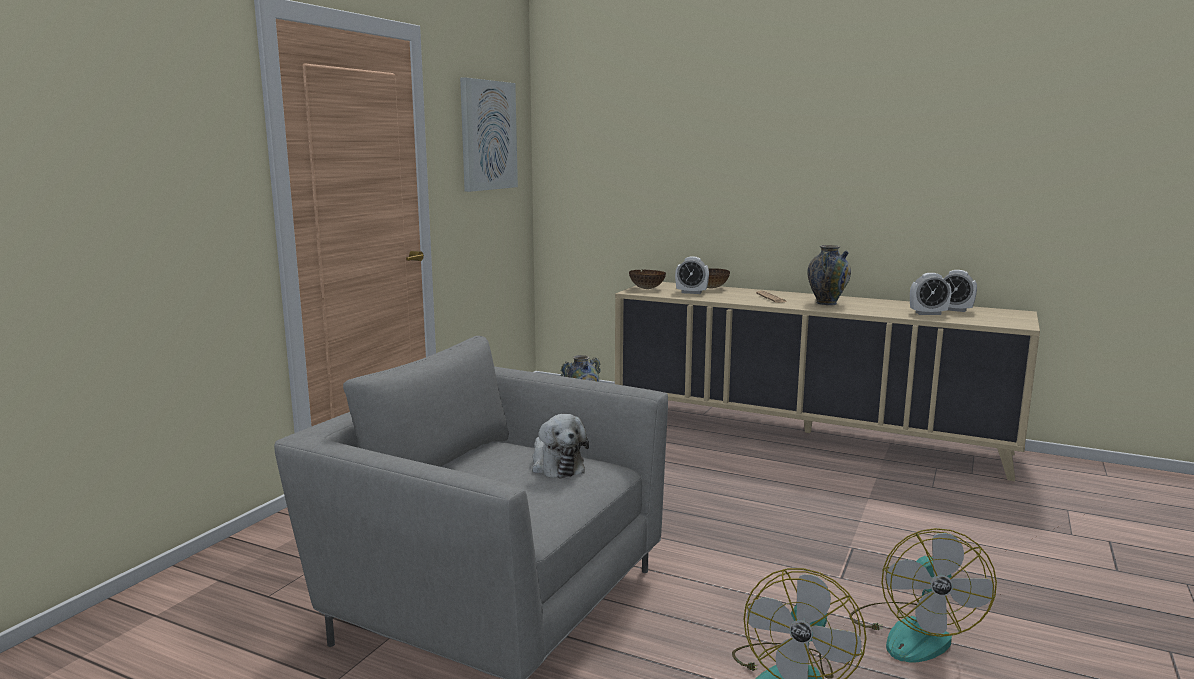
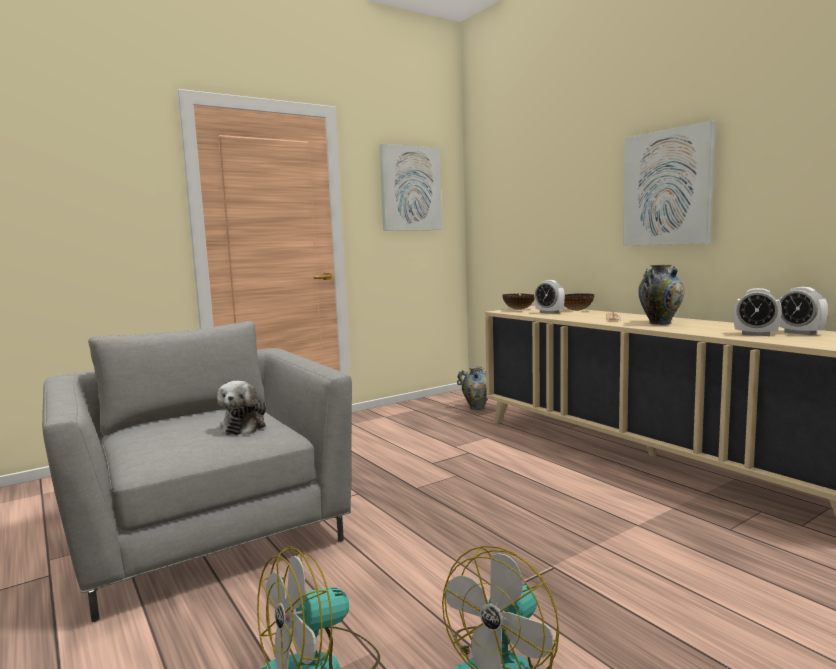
camera: 30 degrees right, 5 degrees down
(815, 165) = (667, 188): none -> picture

